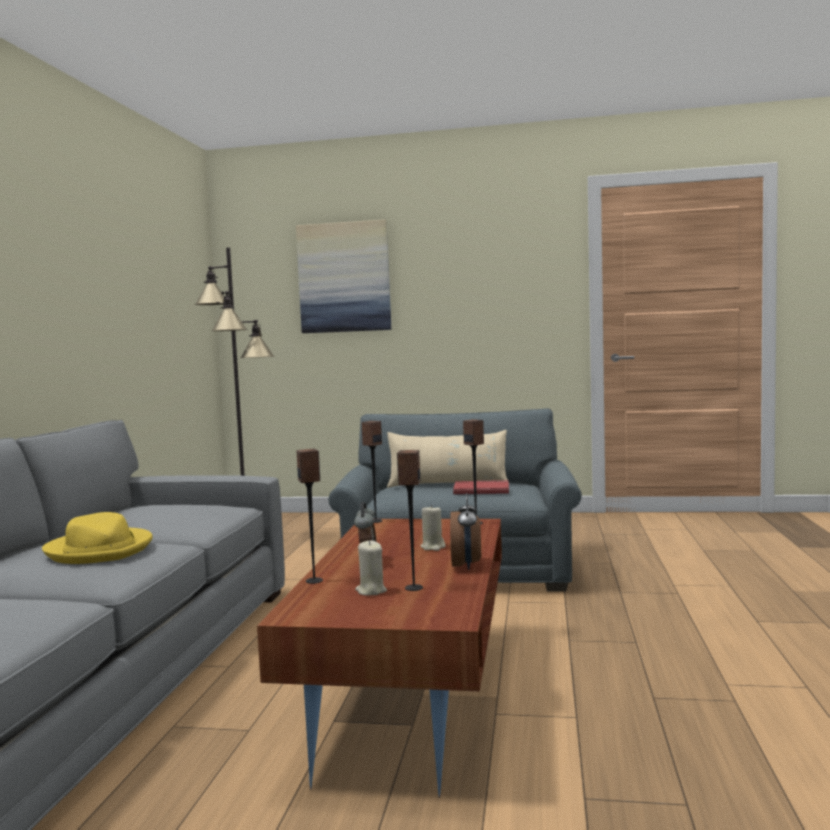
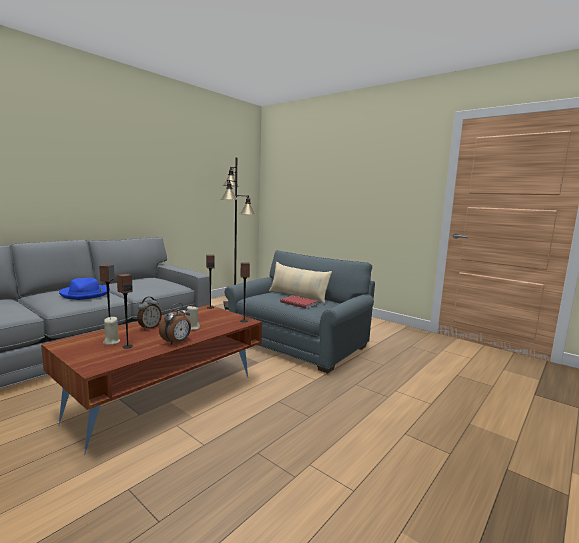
camera: 30 degrees right, 5 degrees up
(100, 550) = (85, 294): yellow hat -> blue hat
(344, 277) = (313, 174): picture -> none

